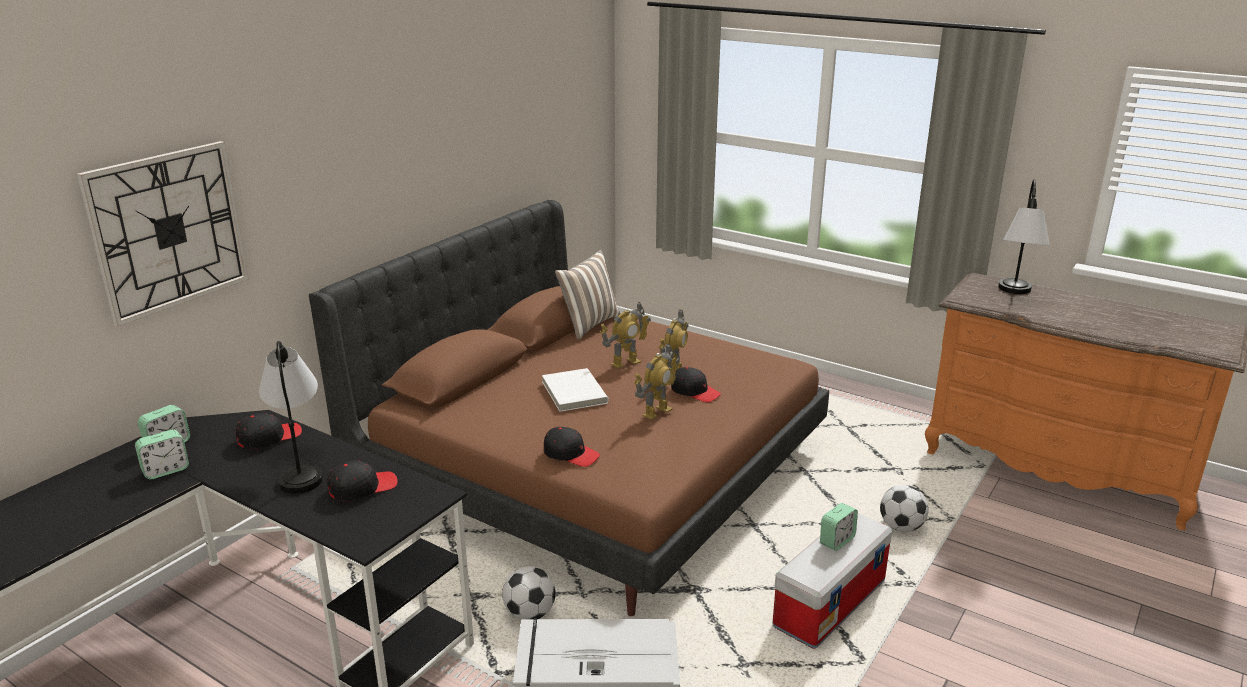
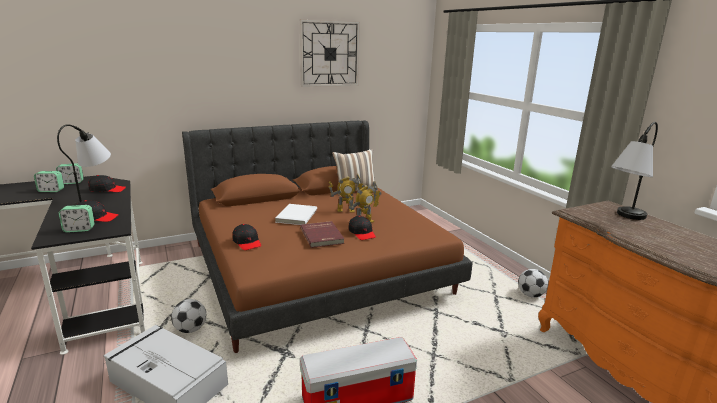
camera: 30 degrees right, 5 degrees down
(168, 230) = (98, 78): wall clock -> wall clock (329, 54)
(656, 412) = (322, 236): toy robot -> red book
(837, 541) = (365, 351): alarm clock -> alarm clock (79, 229)
(901, 527) = (466, 370): football -> football (530, 295)

